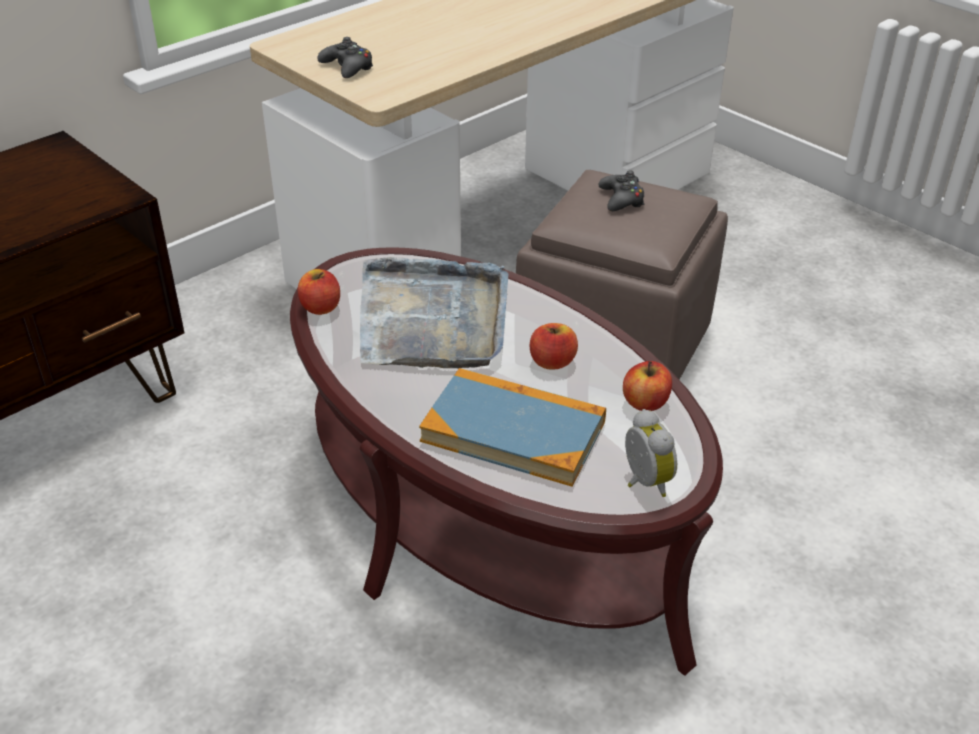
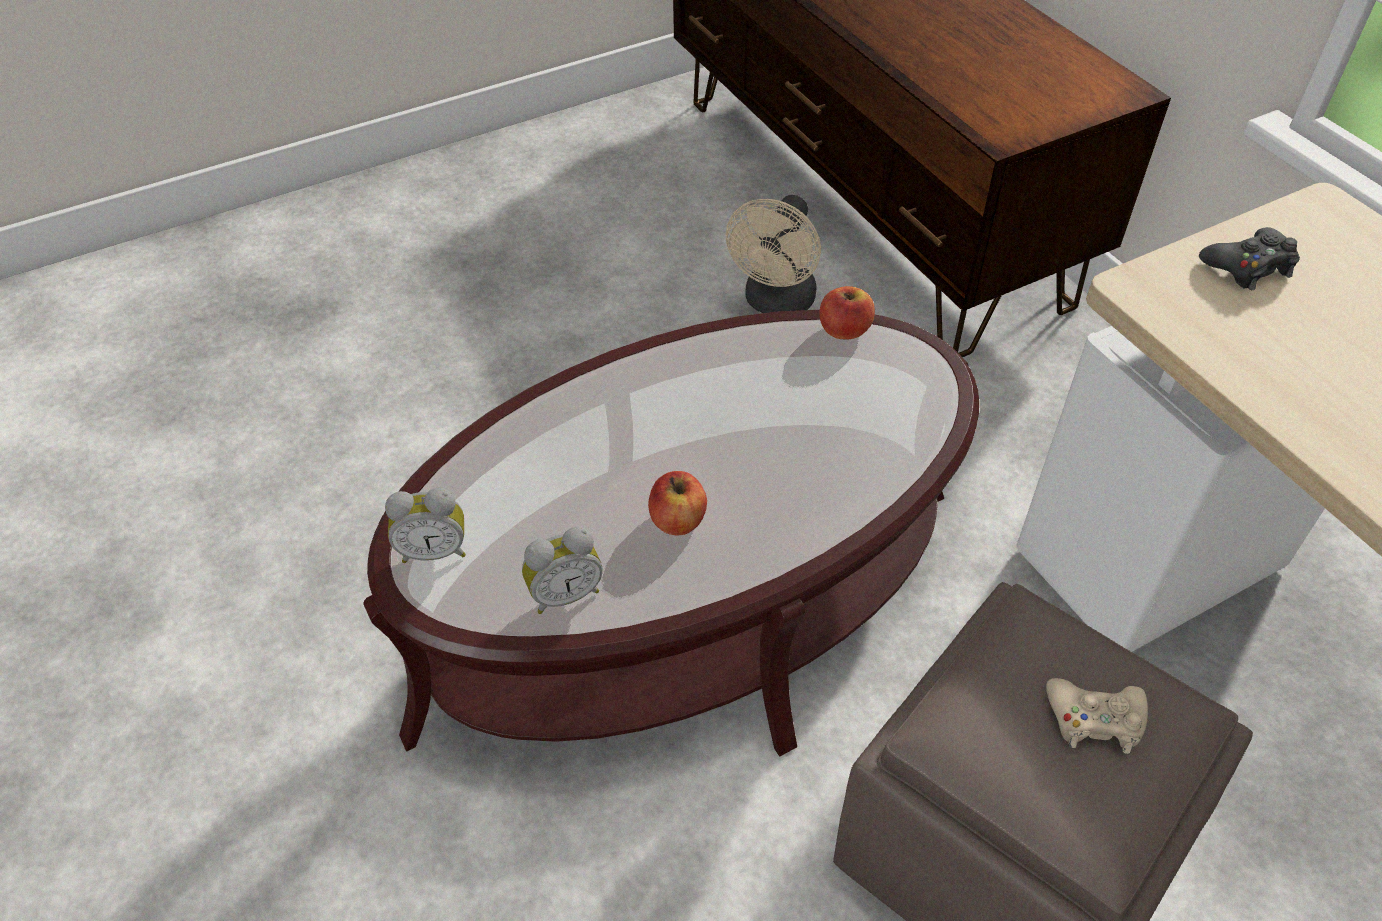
camera: 105 degrees right, 10 degrees up
(92, 517) = (776, 303): none -> beige fan
(432, 319) = (799, 423): grey tray -> none
(513, 431) = (565, 456): book -> none
(621, 199) = (1094, 720): black game controller -> beige game controller
(645, 402) = (564, 593): apple -> alarm clock

